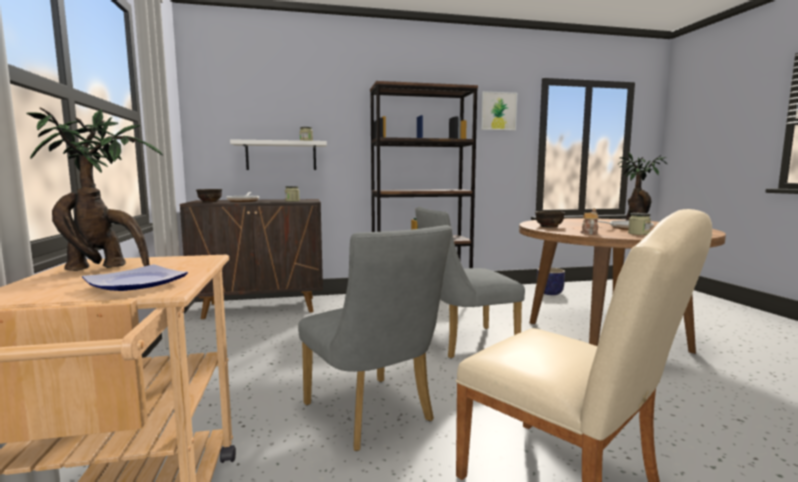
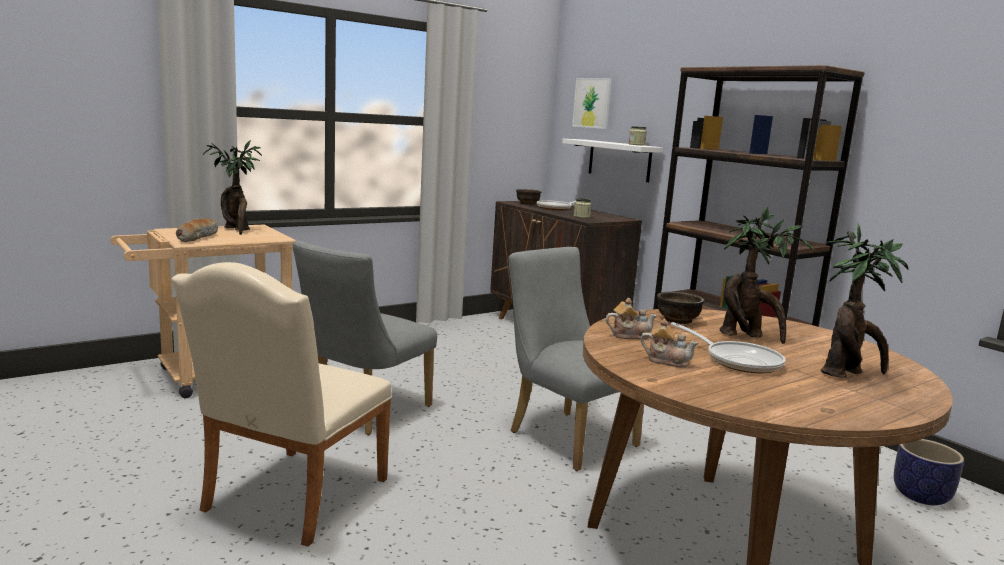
camera: 65 degrees right, 5 degrees up
(134, 283) = (197, 237): plate -> bread
(498, 111) = (938, 105): picture -> picture (592, 103)
(578, 224) = (747, 336): none -> potted plant
(638, 233) = (667, 361): jar -> teapot

